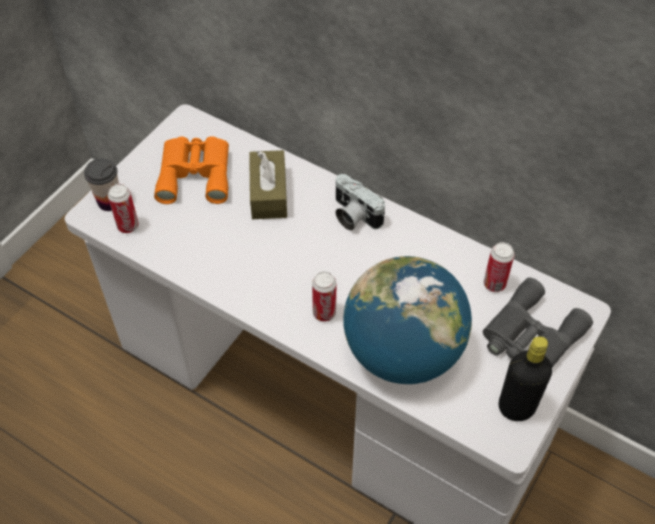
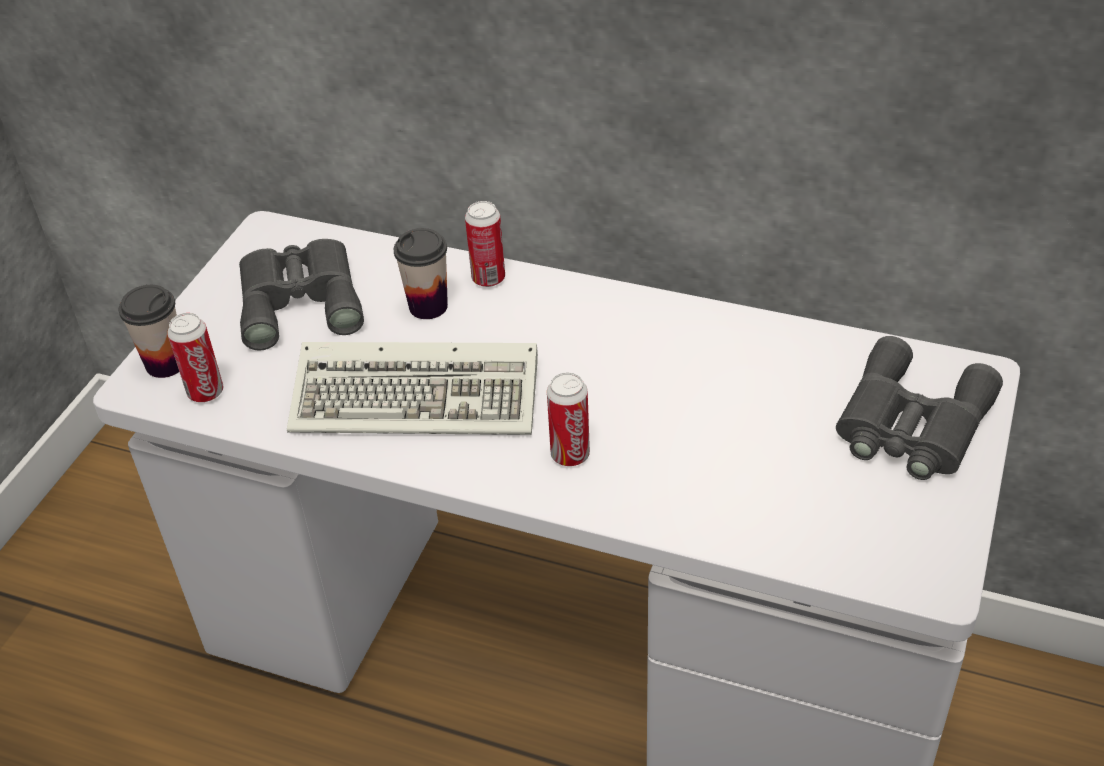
camera: 10 degrees left, 10 degrees down
(196, 173) = (300, 299): orange binoculars -> grey binoculars
(250, 255) = (422, 396): none -> keyboard
(268, 193) = (428, 306): brown tissue box -> cup
(353, 215) = (573, 312): camera -> none
(402, 353) = (716, 487): globe -> none
(494, 284) = (827, 363): can -> can (488, 278)
(516, 407) = (927, 528): black bottle -> none

